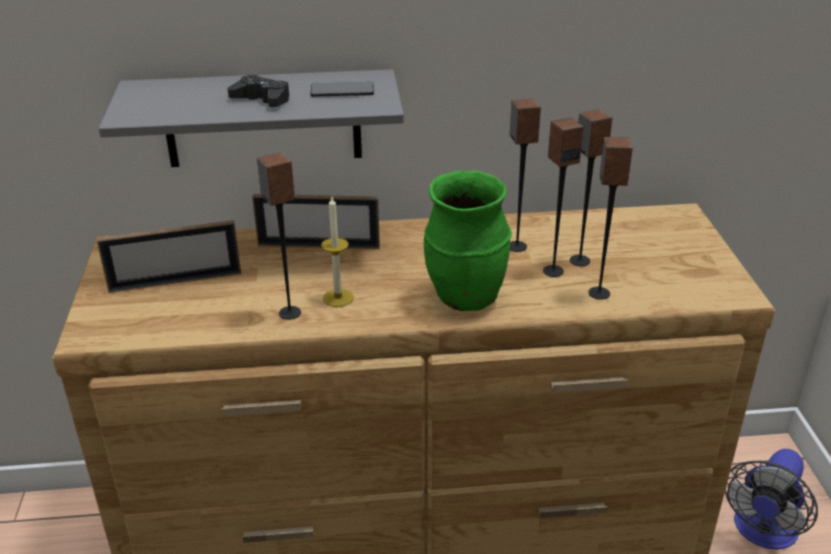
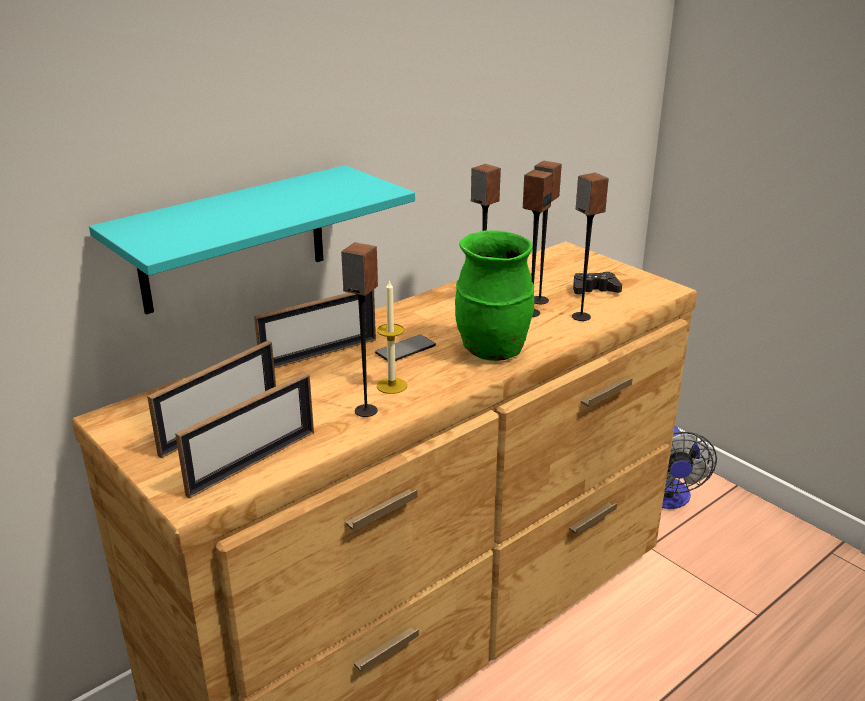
camera: 35 degrees left, 5 degrees down
(159, 323) = (253, 462): none -> picture frame
(262, 99) = (272, 208): black game controller -> black game controller (594, 290)
(263, 119) = (233, 239): grey shelf -> turquoise shelf
(342, 91) = (333, 187): phone -> phone (405, 350)

